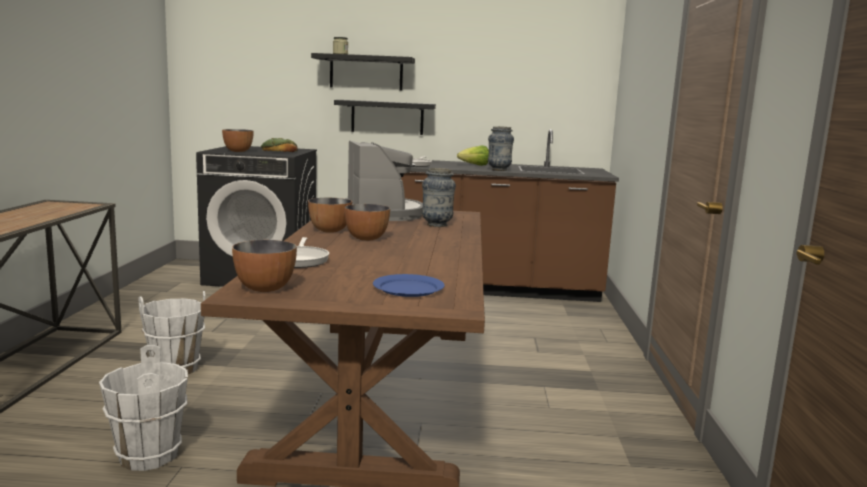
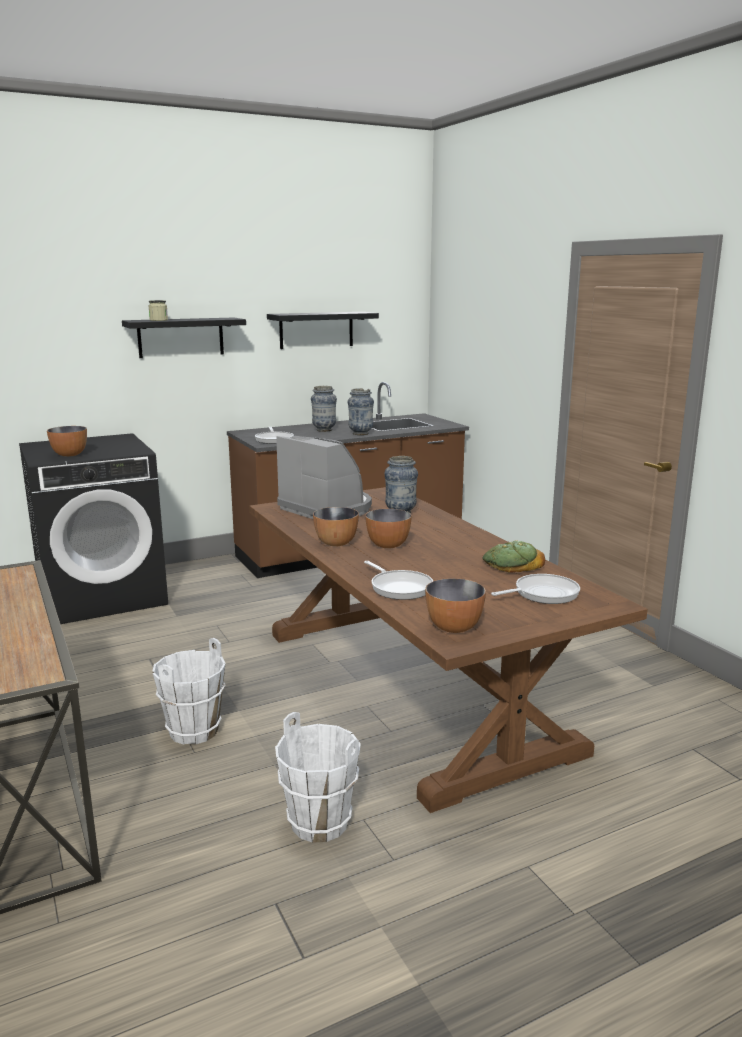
camera: 30 degrees left, 5 degrees up
(279, 151) = (110, 445): bread -> bread (512, 563)
(387, 117) = (209, 386): black shelf -> black shelf (316, 330)
(408, 288) = (542, 594): blue plate -> frying pan
(474, 165) = (324, 430): lettuce -> vase

